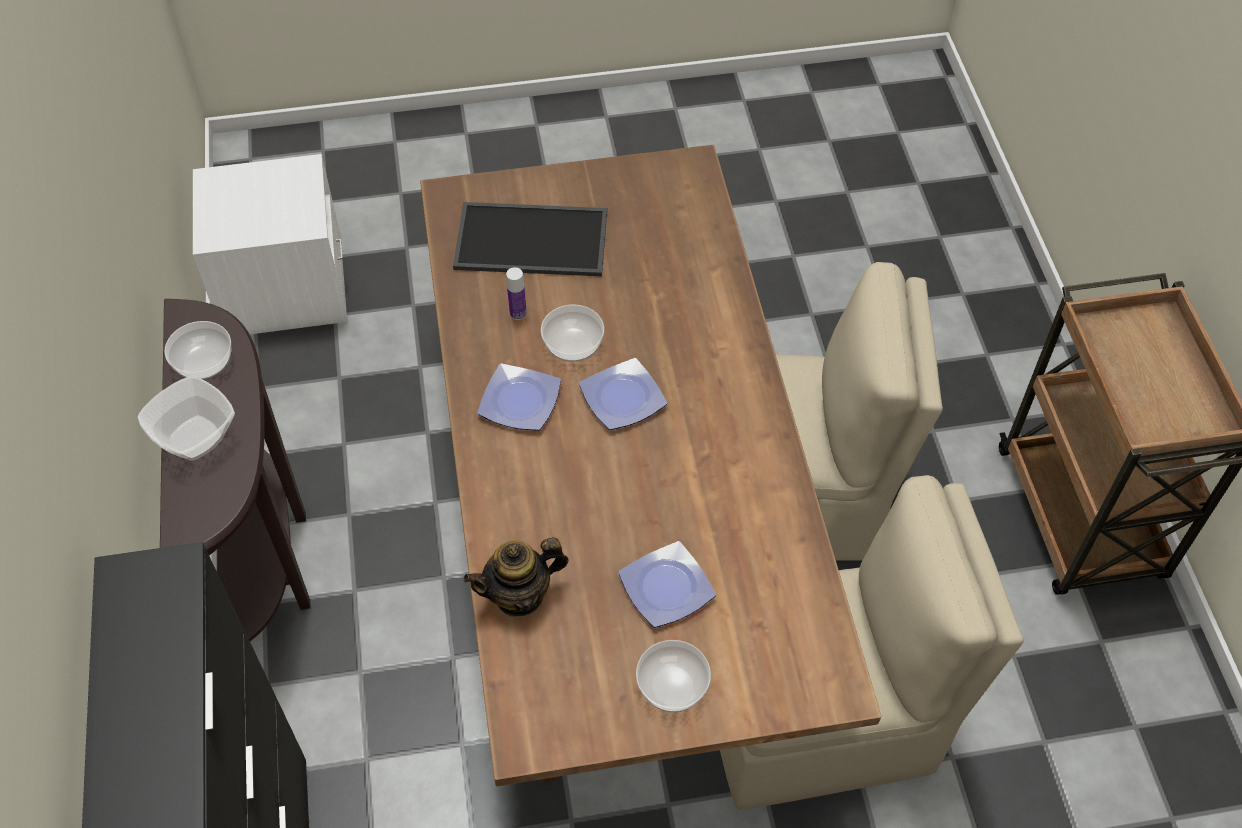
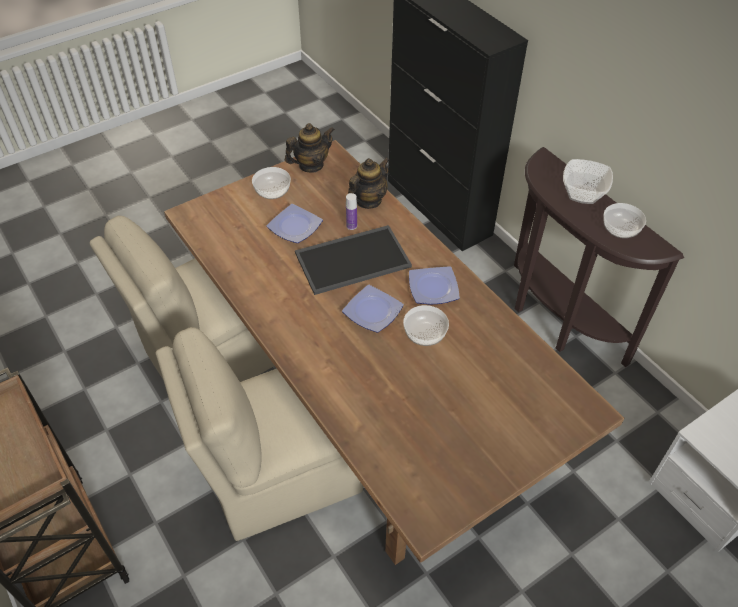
camera: 155 degrees right, 5 degrees down
(518, 313) = (474, 341): bottle -> bottle (351, 226)
(529, 242) = (505, 396): tray -> tray (353, 258)
(575, 724) = (311, 165): none -> teapot

